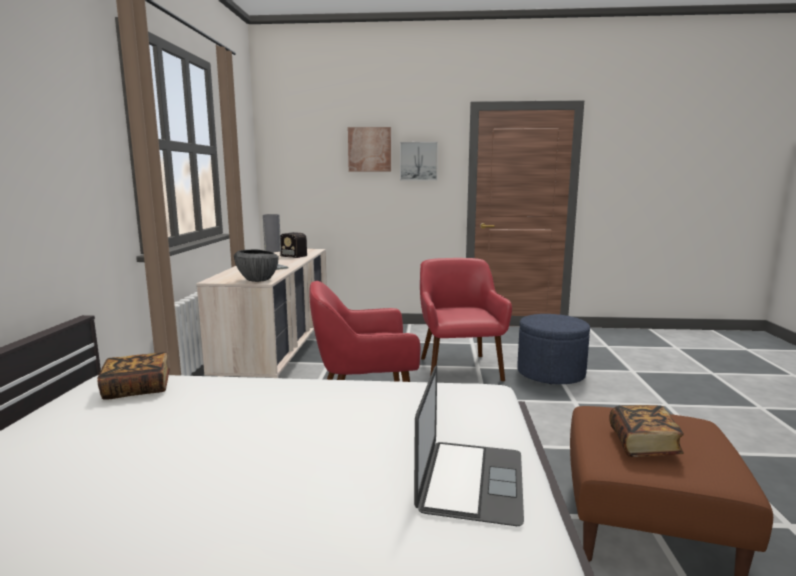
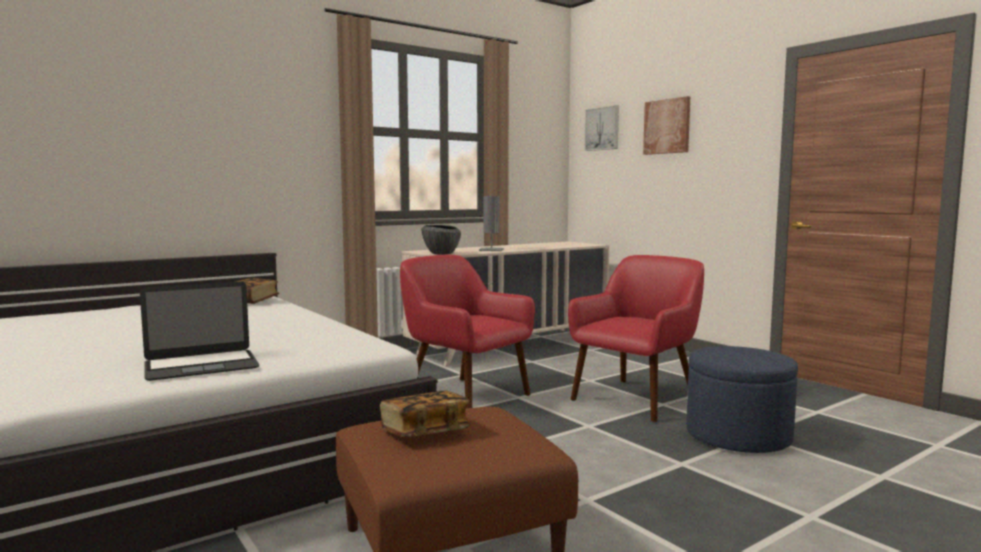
camera: 50 degrees right, 5 degrees down
(289, 255) = (550, 245): radio -> none
(418, 161) = (719, 137): picture -> picture (603, 128)

